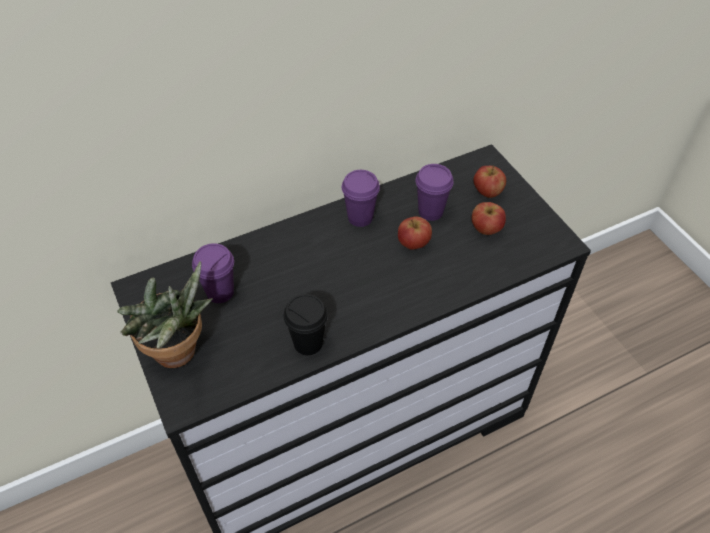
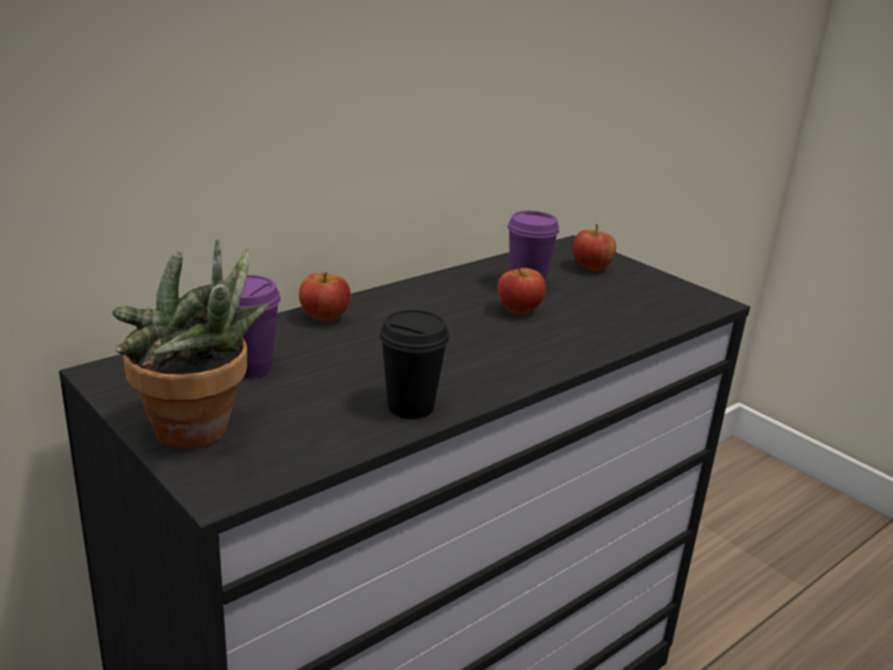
camera: 15 degrees left, 25 degrees down
(360, 217) = (434, 293): purple cup -> none
(486, 229) = (608, 295): apple -> apple (324, 318)

